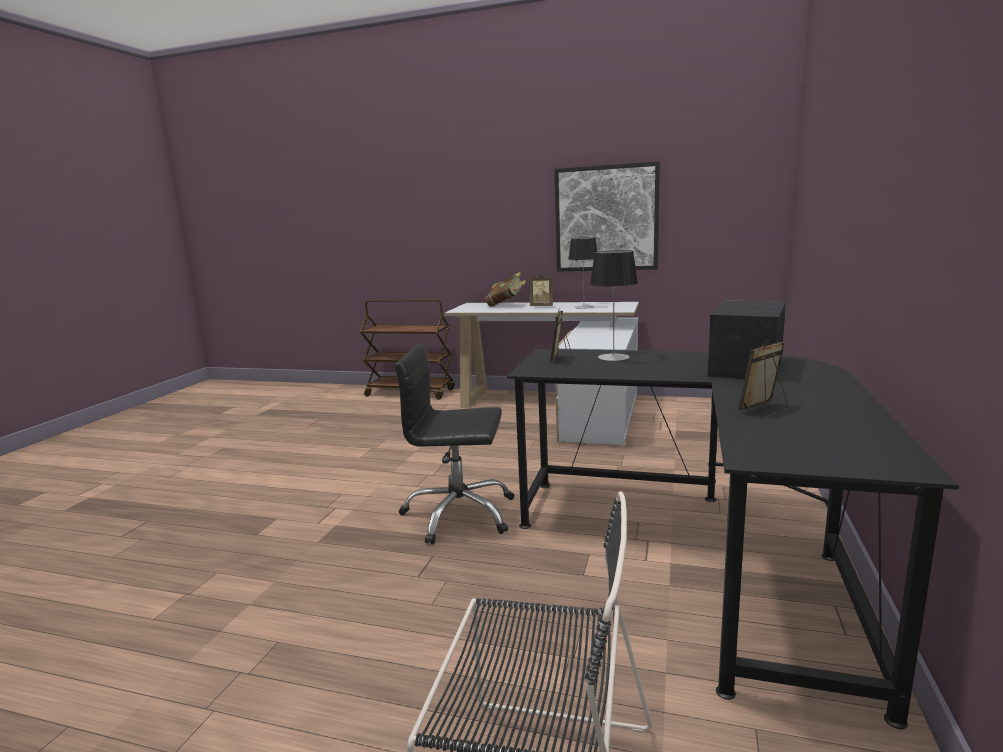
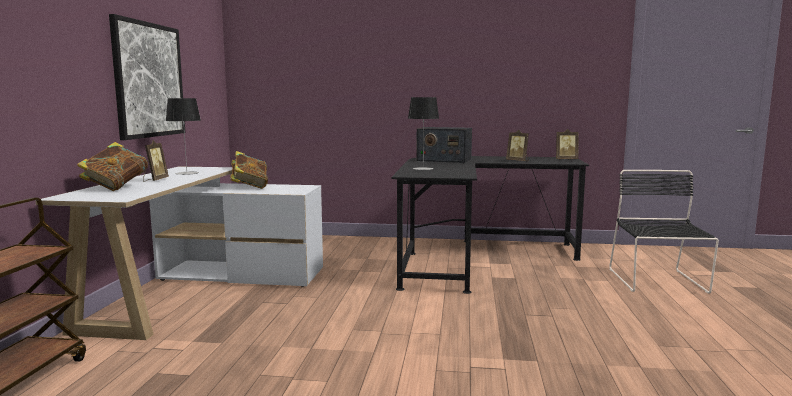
camera: 100 degrees left, 5 degrees down
(459, 514) = (459, 312): black office chair -> none
(561, 359) = (430, 173): picture frame -> picture frame (565, 159)
(607, 332) = (249, 187): none -> book

